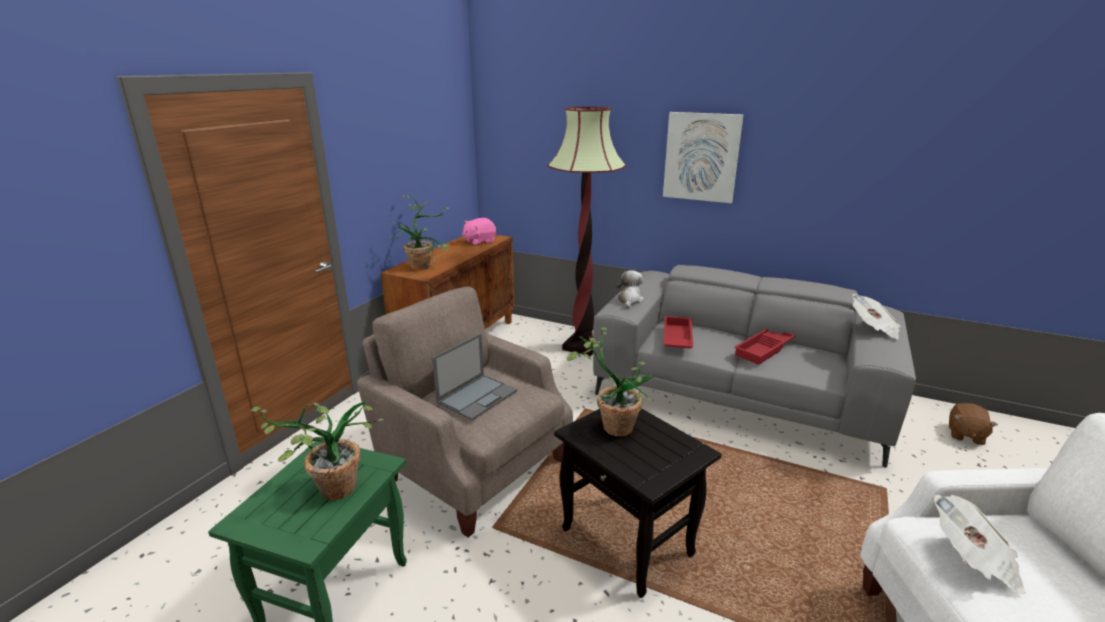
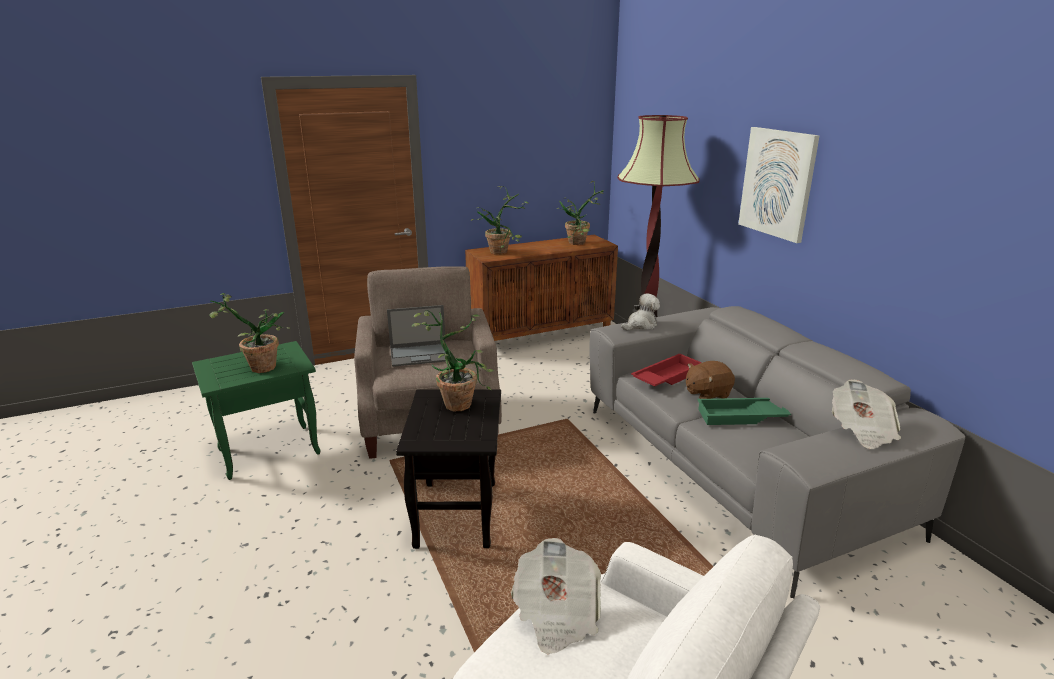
camera: 40 degrees right, 0 degrees up
(479, 242) = (581, 243): pink plush toy -> potted plant
(764, 350) = (741, 417): red tray -> green tray
(965, 435) = (978, 632): brown plush toy -> brown plush toy (707, 394)

